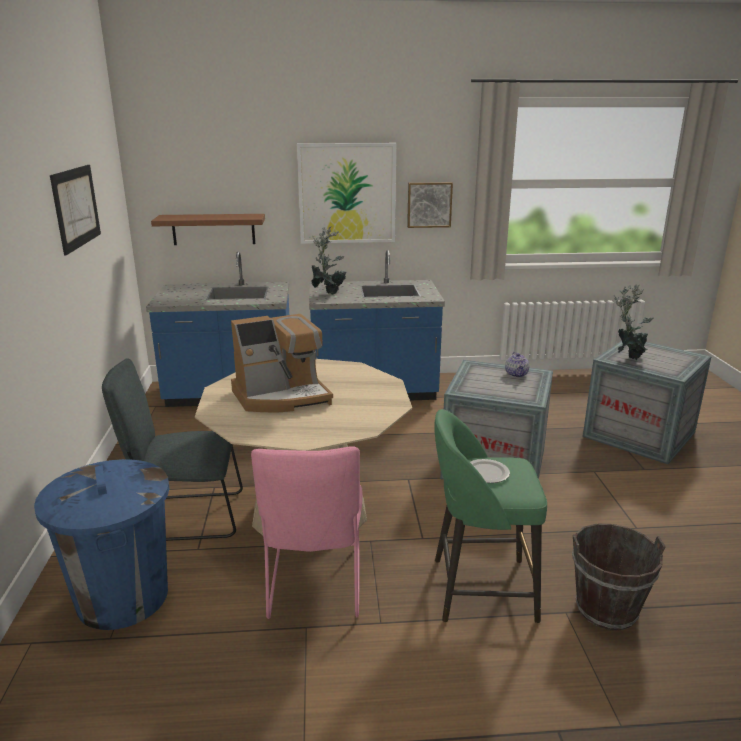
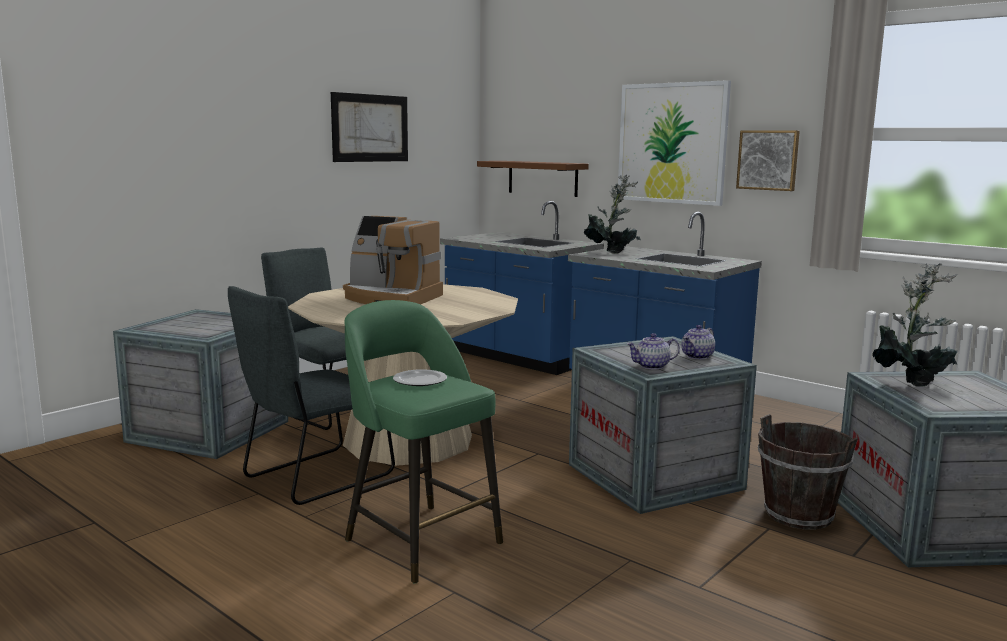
camera: 45 degrees right, 10 degrees down
(122, 598) = (207, 431): blue trash can -> crate
(315, 586) = (313, 478): pink chair -> grey chair
(519, 393) = (652, 366): none -> teapot
(606, 610) = (496, 613): brown bucket -> brown bucket (798, 515)

